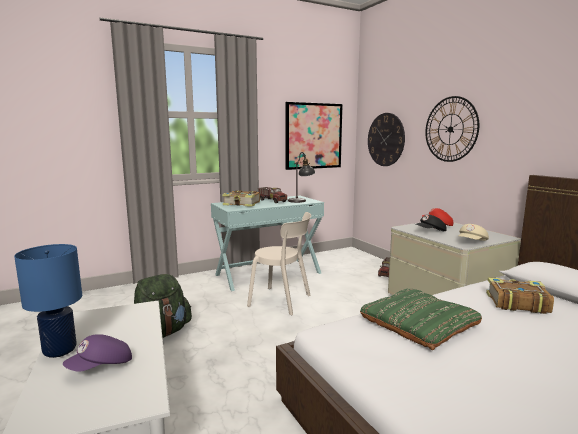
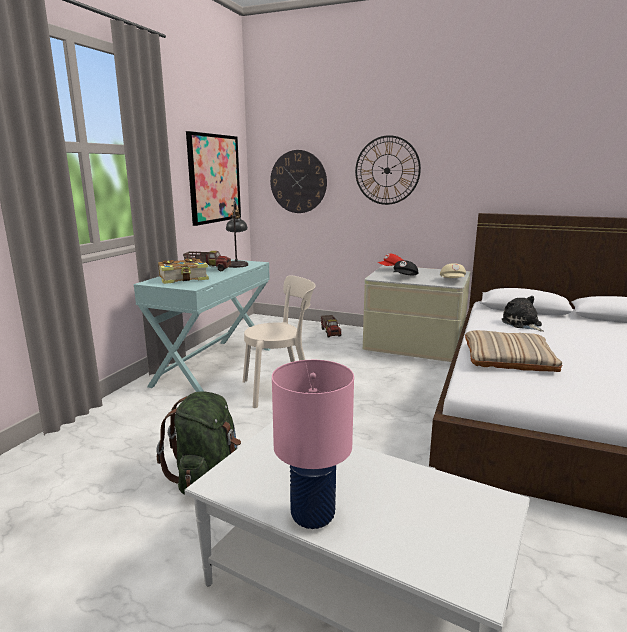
camera: 40 degrees left, 5 degrees up
(59, 352) = (313, 518): blue table lamp -> pink table lamp
(101, 367) = (393, 503): purple cap -> none
(418, 323) = (508, 357): green pillow -> beige pillow
(516, 303) = (522, 324): book -> plush toy

